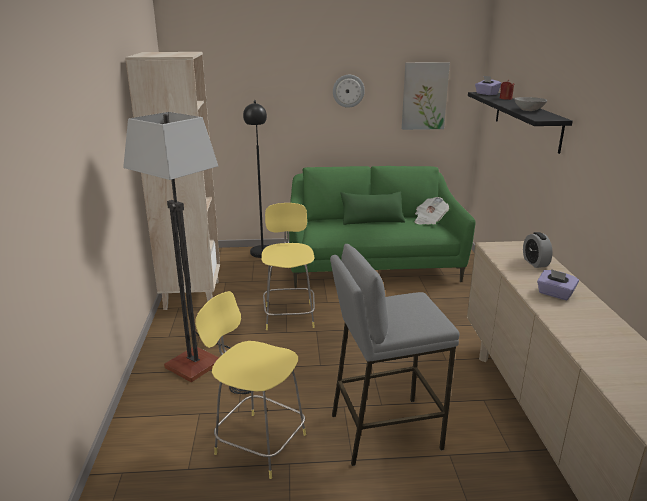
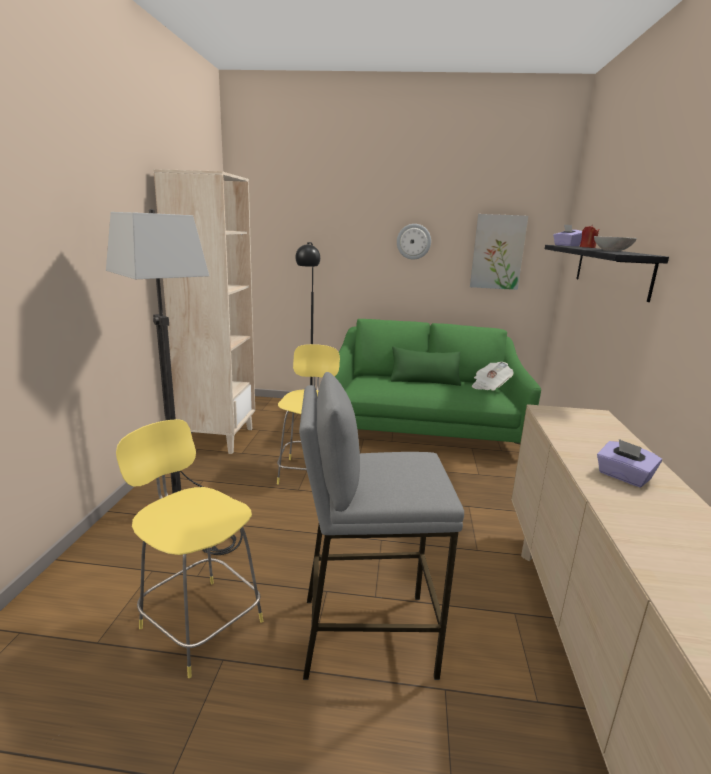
camera: 10 degrees right, 5 degrees down
(535, 263) = (602, 435): alarm clock -> none

